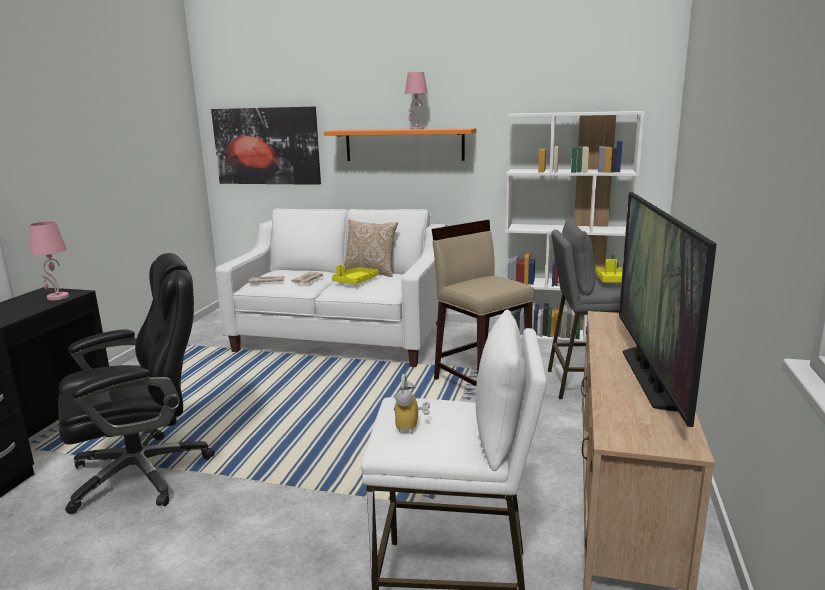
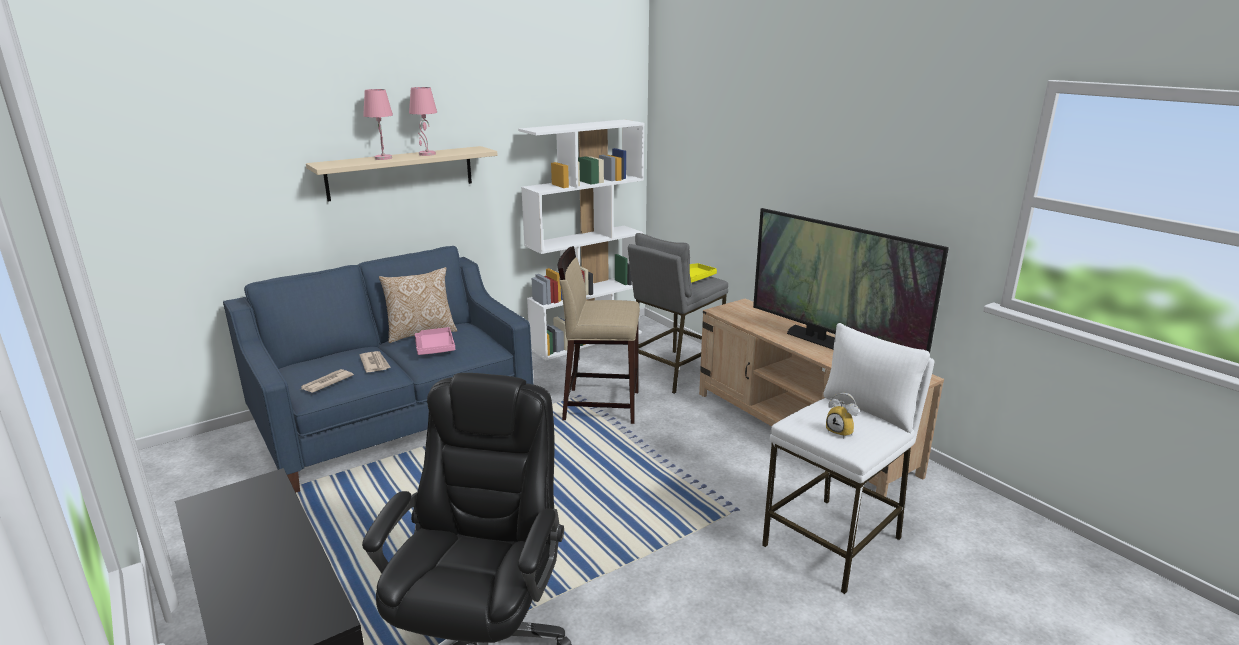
camera: 50 degrees left, 5 degrees up
(57, 297) = (263, 497): pink table lamp -> pink table lamp (383, 158)
(267, 146) = (193, 196): picture -> none
(342, 337) = (393, 421): white sofa -> blue sofa
(355, 281) = (435, 348): yellow tray -> pink tray
(404, 145) = (401, 173): orange shelf -> beige shelf

